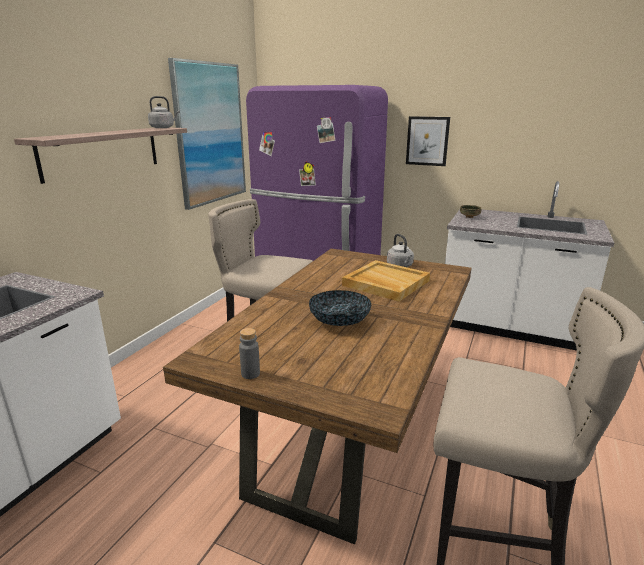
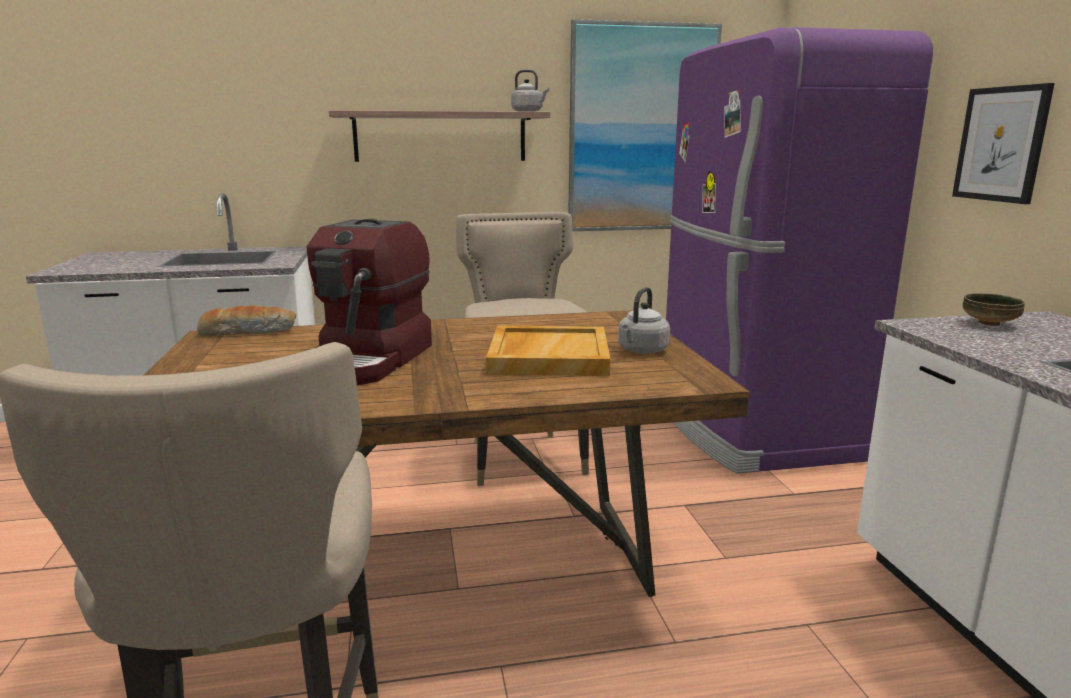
camera: 55 degrees right, 5 degrees down
(210, 345) = (249, 332): none -> bread
(250, 374) = (192, 357): grey bottle -> none
(339, 322) = (368, 361): bowl -> coffee machine

